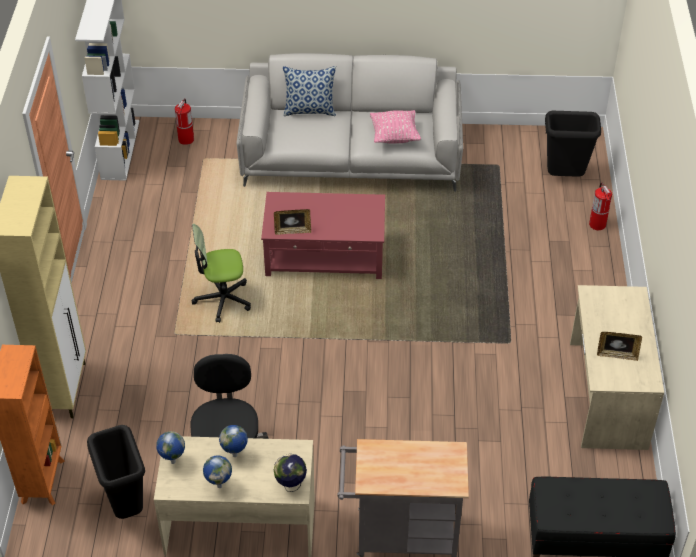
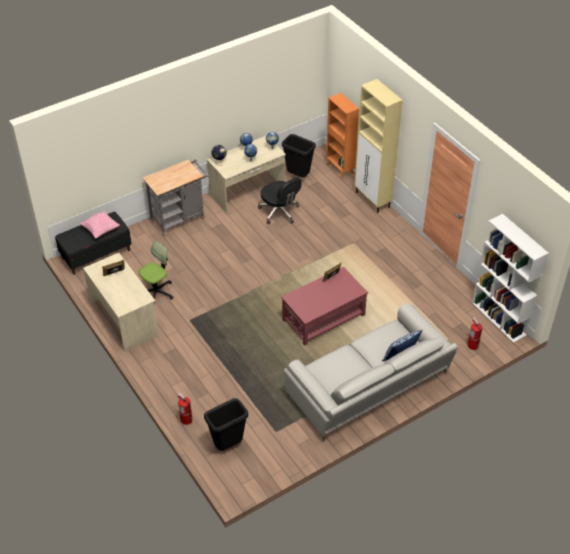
camera: 145 degrees right, 0 degrees up
(222, 299) = (349, 269): office chair -> office chair (156, 292)
(394, 136) = (333, 364): pink pillow -> pink pillow (101, 230)

